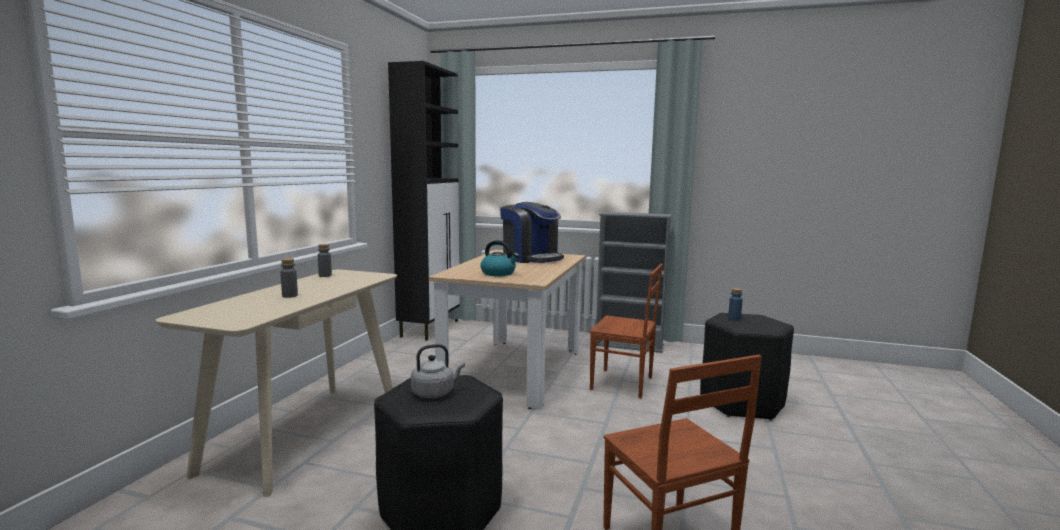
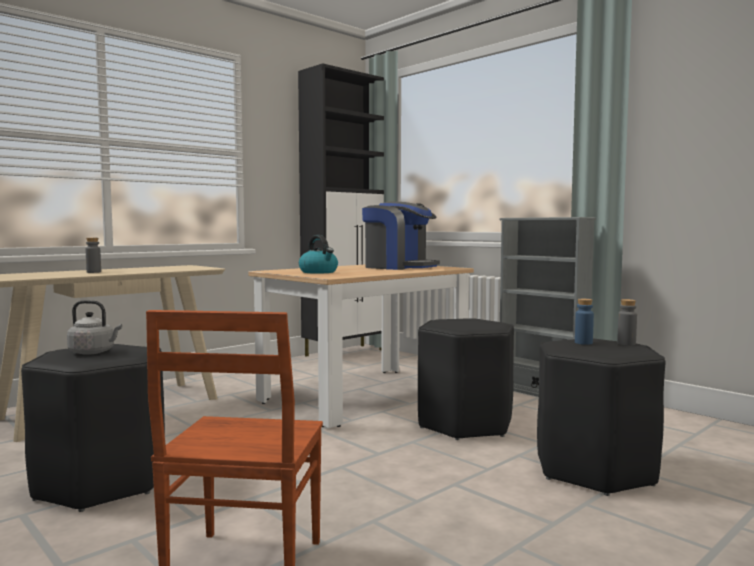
camera: 30 degrees right, 5 degrees down
(325, 275) = (166, 266): grey bottle -> grey bottle (626, 344)
(531, 258) = (399, 267): coffee machine -> coffee machine turned 45 degrees counterclockwise
(622, 384) = (465, 424): brown chair -> black stool

